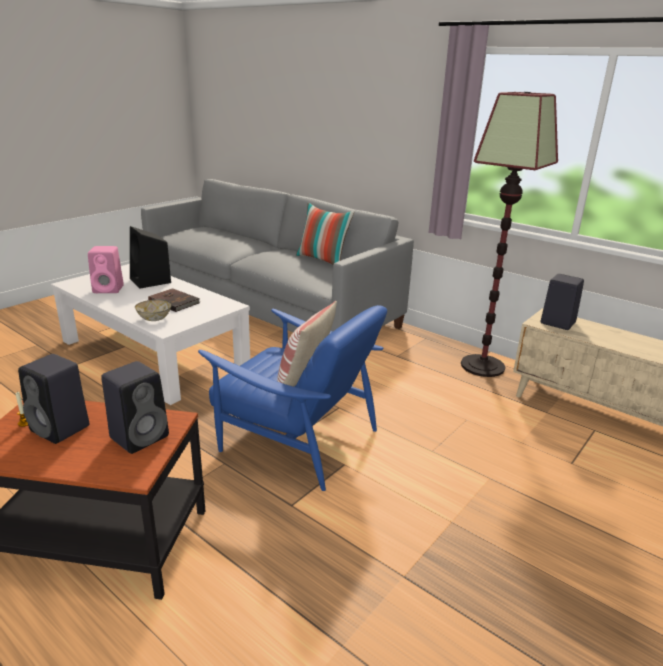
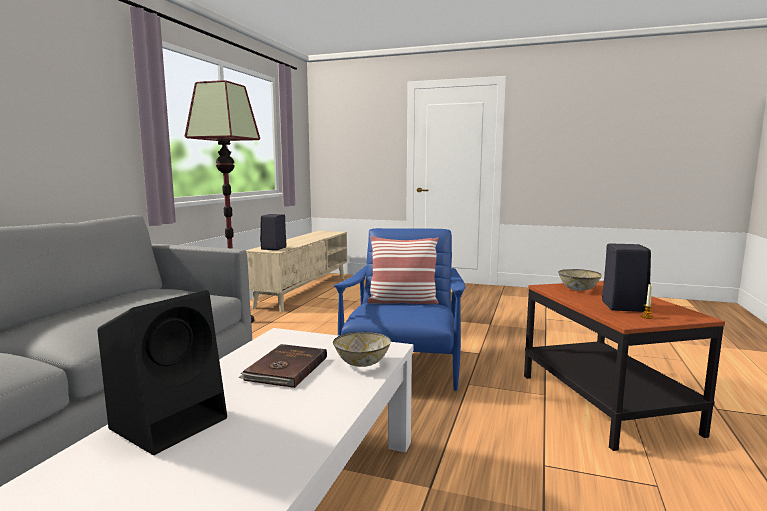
camera: 110 degrees left, 15 degrees down
(109, 289) = (243, 452): pink speaker -> none
(141, 436) = (578, 289): black speaker -> bowl
(323, 260) = (108, 300): pillow -> none

